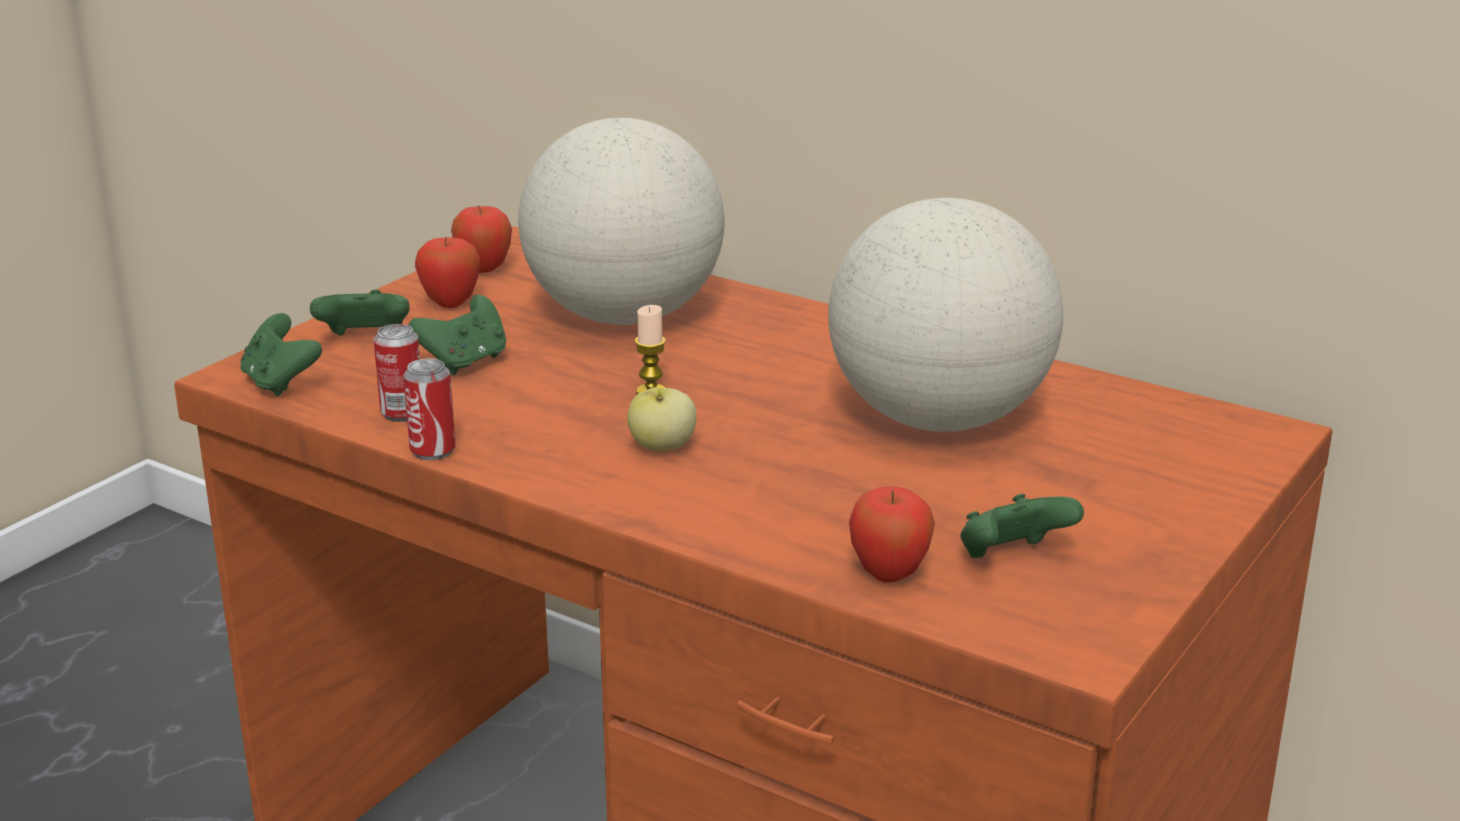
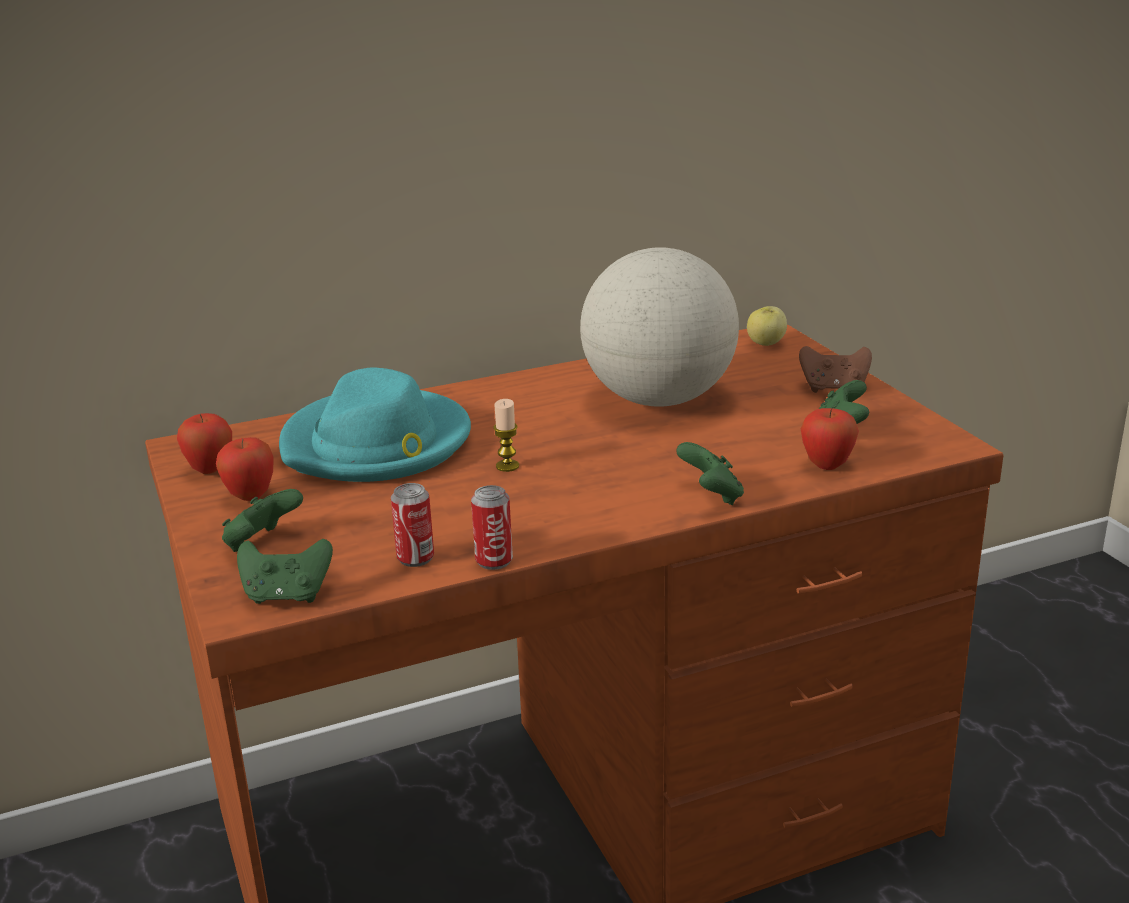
camera: 55 degrees left, 0 degrees up
(465, 362) = (364, 515): green game controller -> green game controller (711, 496)
(624, 316) = (377, 444): globe -> turquoise hat
(661, 447) = (591, 484): apple -> apple (766, 343)
(1145, 520) = (834, 389): none -> brown game controller

